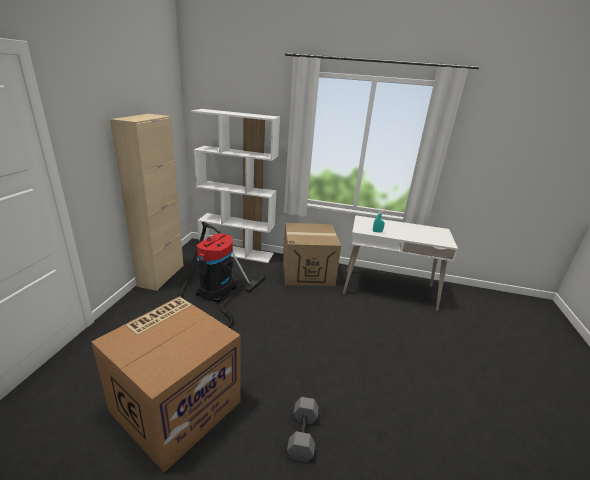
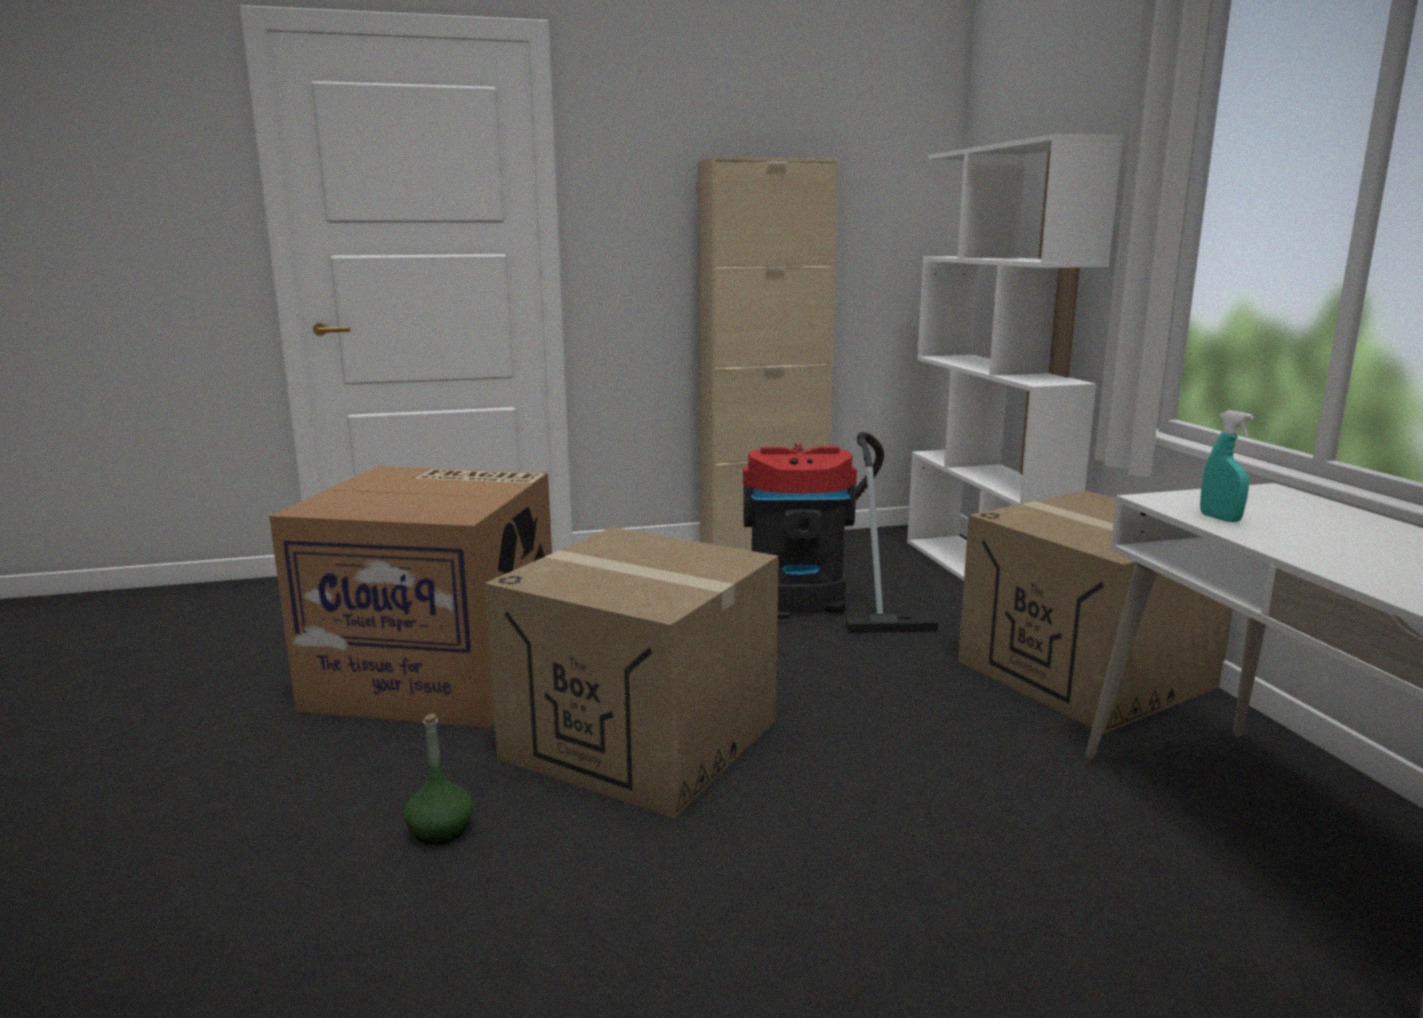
camera: 65 degrees right, 10 degrees down
(279, 363) = (642, 738): none -> cardboard box
(303, 436) = (440, 830): grey dumbbell -> green bottle

